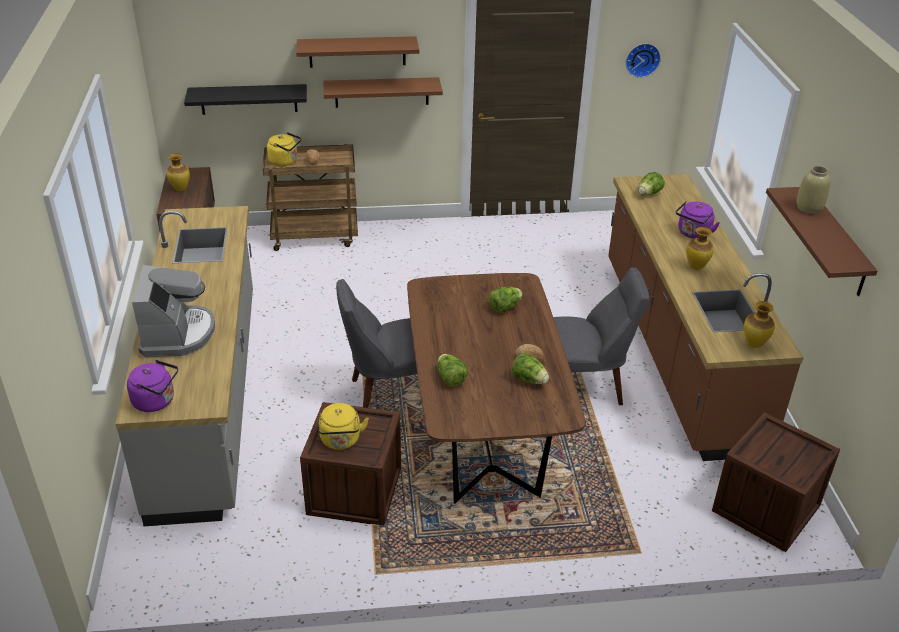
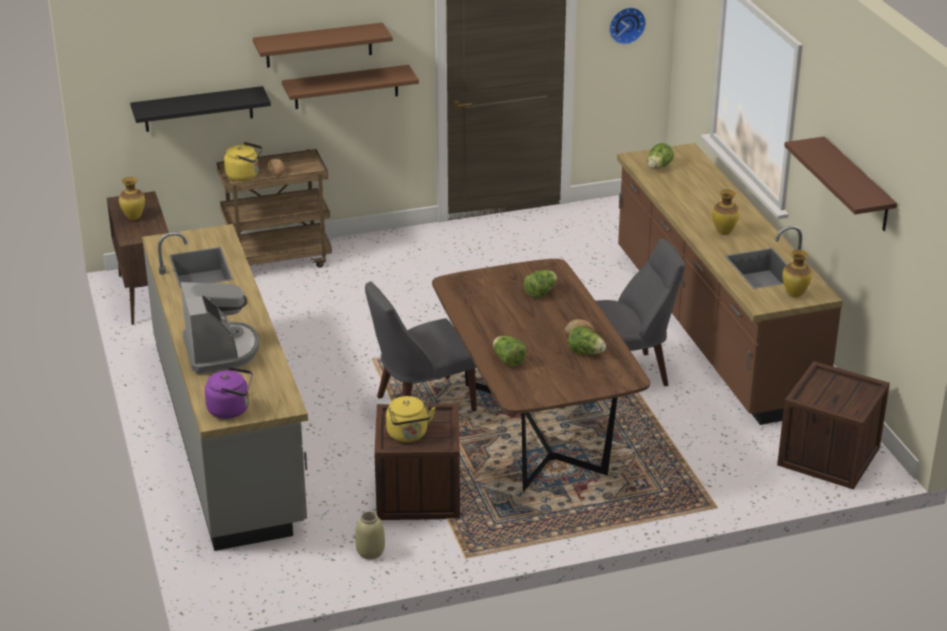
camera: 10 degrees left, 5 degrees down
(693, 233) = (713, 201): purple kettle -> none
(809, 208) = (827, 156): beige vase -> beige vase (370, 552)

